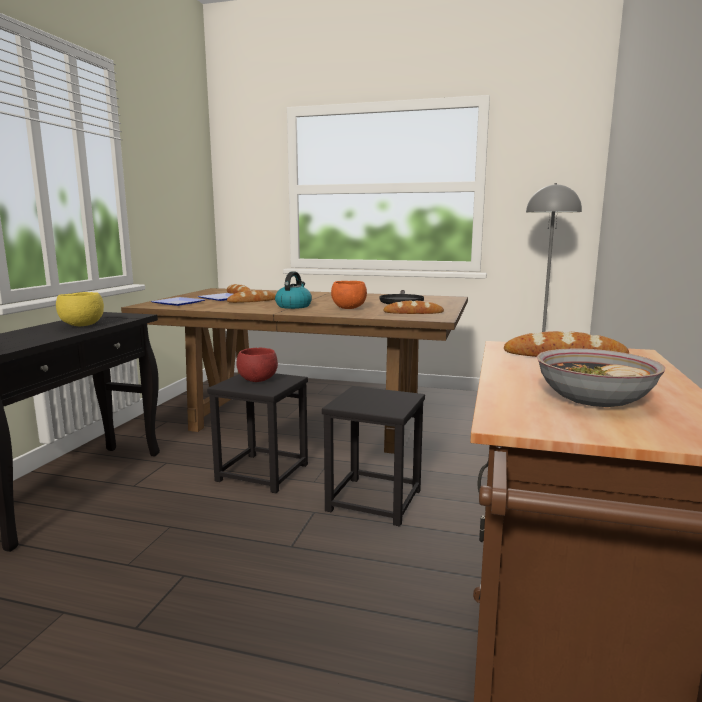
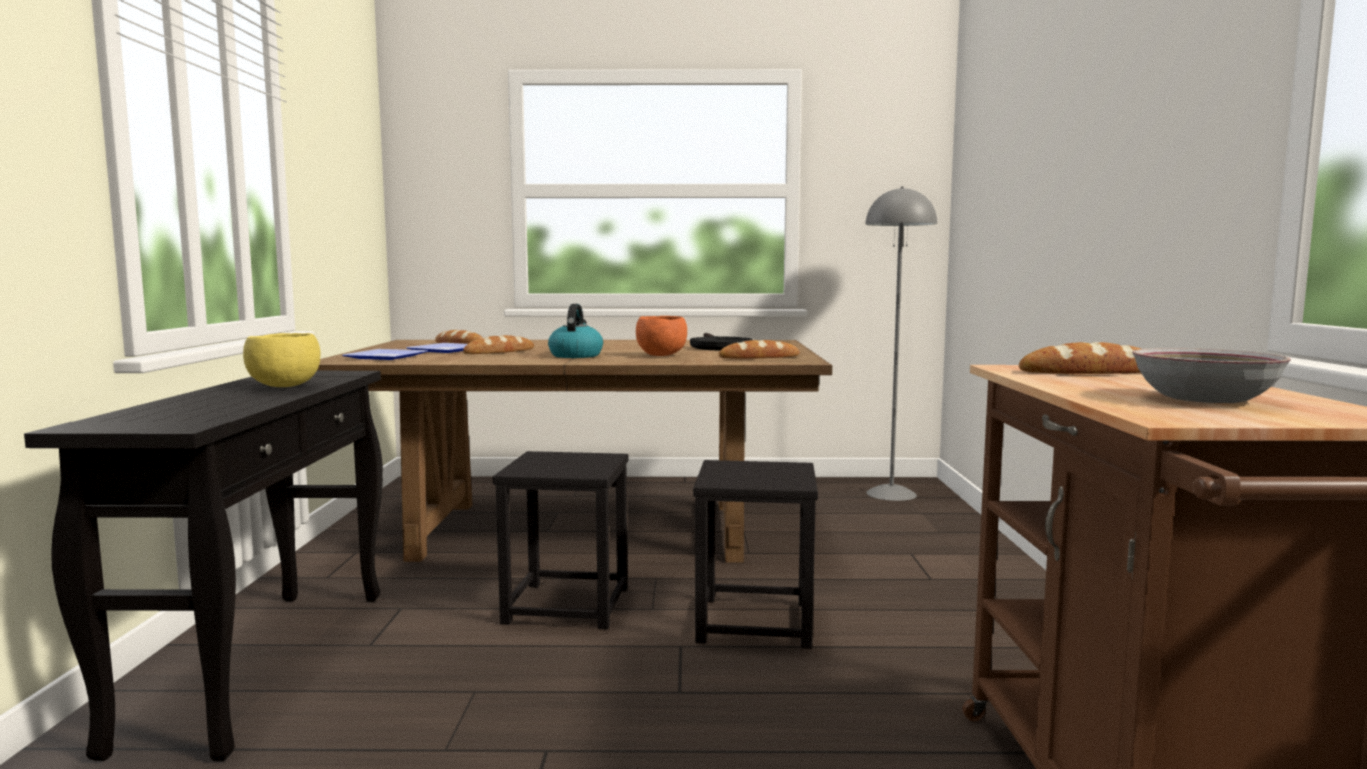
camera: 15 degrees left, 5 degrees down
(258, 380) = (560, 462): red bowl -> none

